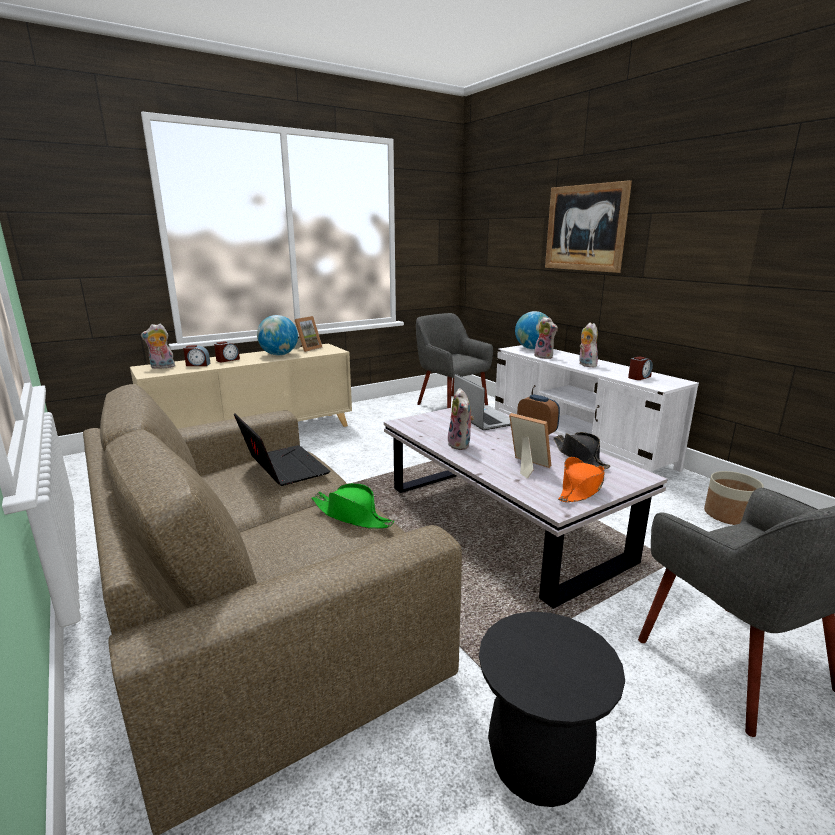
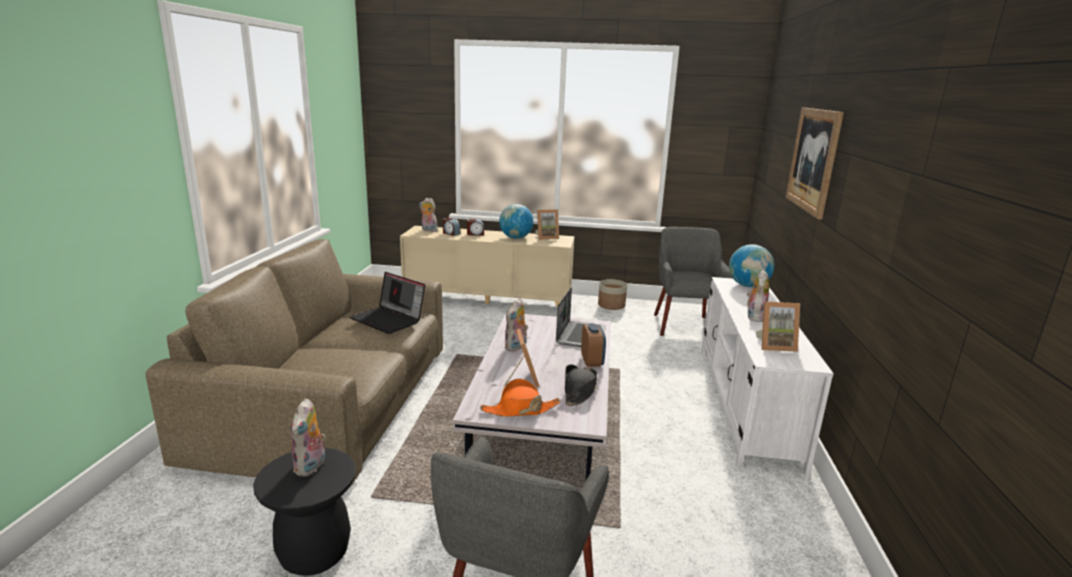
camera: 40 degrees right, 0 degrees up
(282, 467) = (389, 319): laptop -> laptop turned 120 degrees clockwise
(352, 516) = (363, 361): green hat -> none
(545, 356) = (736, 297): plush toy -> plush toy (311, 467)
(639, 377) = (774, 345): alarm clock -> picture frame
(729, 515) = (767, 533): planter -> planter (611, 305)

